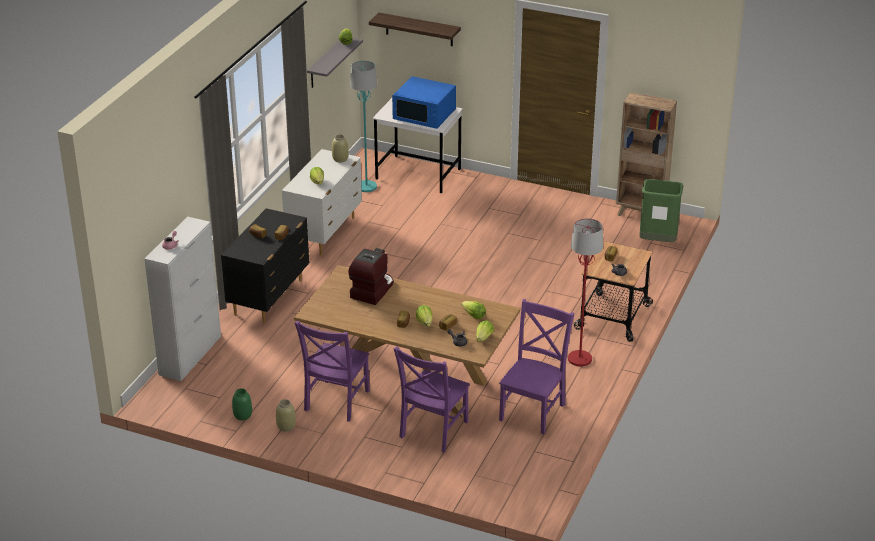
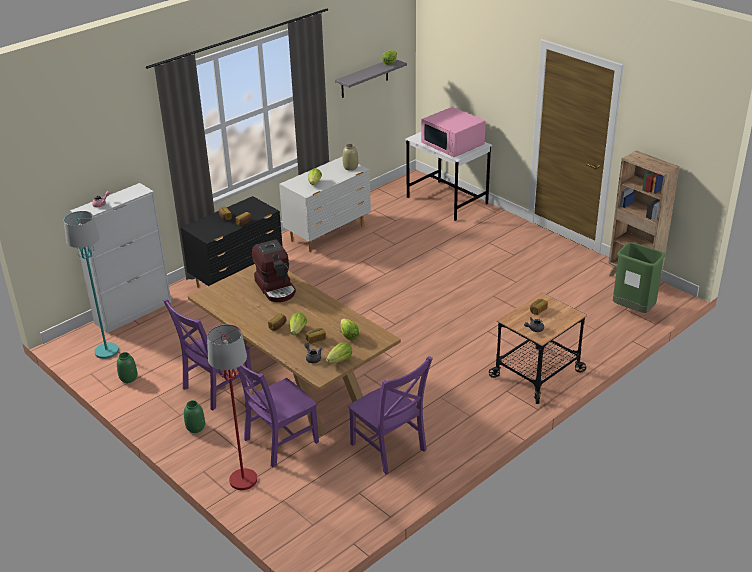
camera: 25 degrees right, 0 degrees up
(286, 426) = (155, 399): beige vase -> none
(346, 440) = (195, 427): none -> green vase
(366, 187) = (394, 202): turquoise floor lamp -> turquoise floor lamp (106, 351)
(372, 290) = (276, 288): coffee machine -> coffee machine turned 105 degrees clockwise
(419, 29) = (461, 62): shelf -> none
(425, 115) = (453, 144): blue microwave -> pink microwave
(533, 410) = (389, 449): purple chair -> purple chair turned 90 degrees clockwise
(579, 359) = (473, 408): red floor lamp -> red floor lamp (243, 480)

